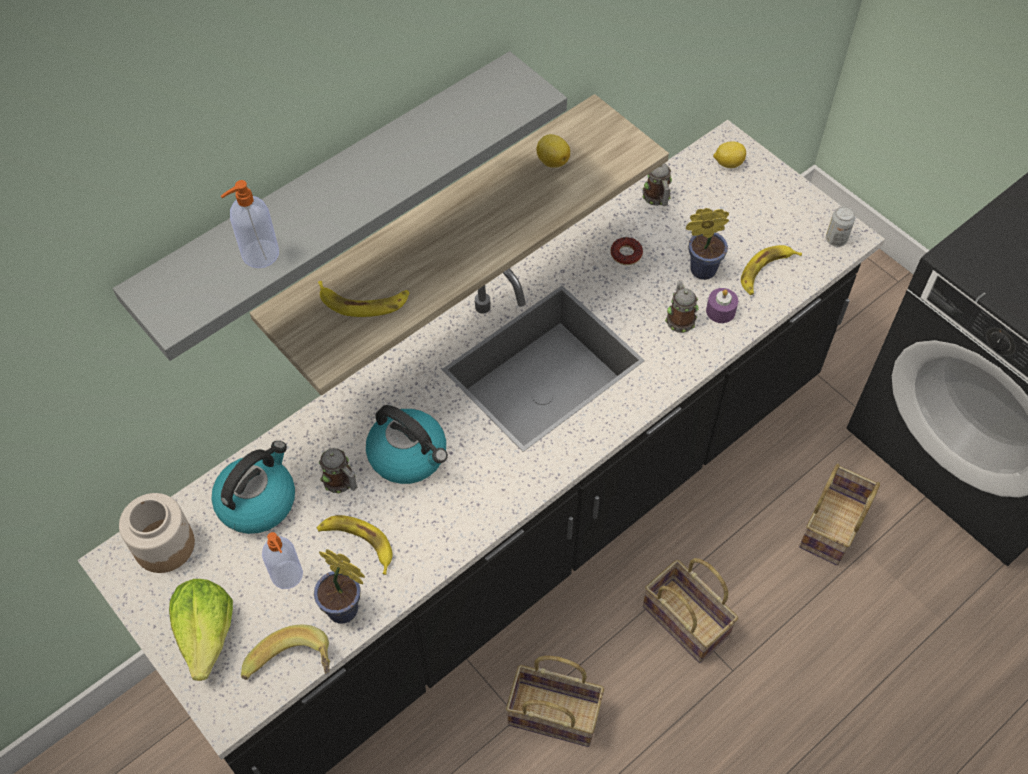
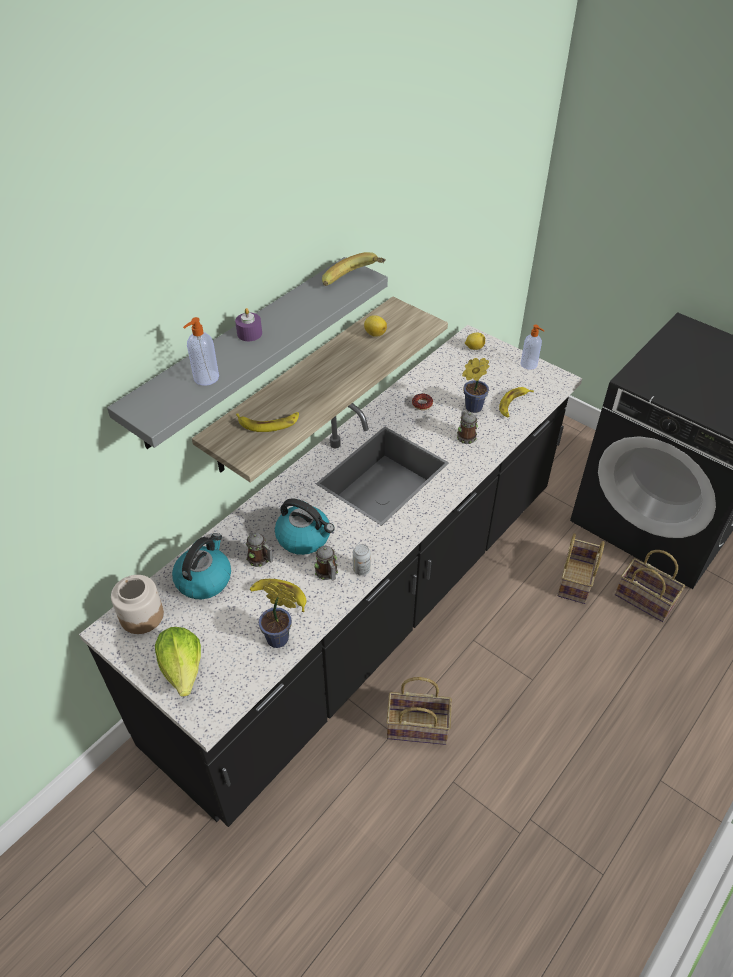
camera: 10 degrees left, 10 degrees down
(287, 576) = (234, 623): soap dispenser -> soap dispenser (529, 364)
(294, 670) = (250, 682): banana -> banana (355, 283)
(657, 198) = (434, 371): mug -> mug (327, 573)
(688, 621) = (495, 653): basket -> basket (646, 599)
(720, 311) = (490, 429): purple candle -> purple candle (249, 333)
(836, 239) = (552, 382): can -> can (361, 569)

